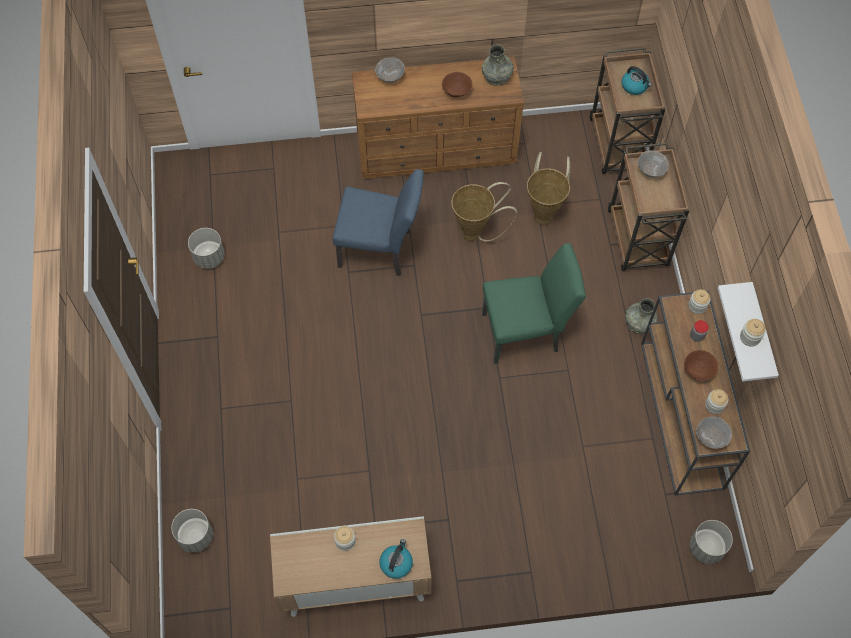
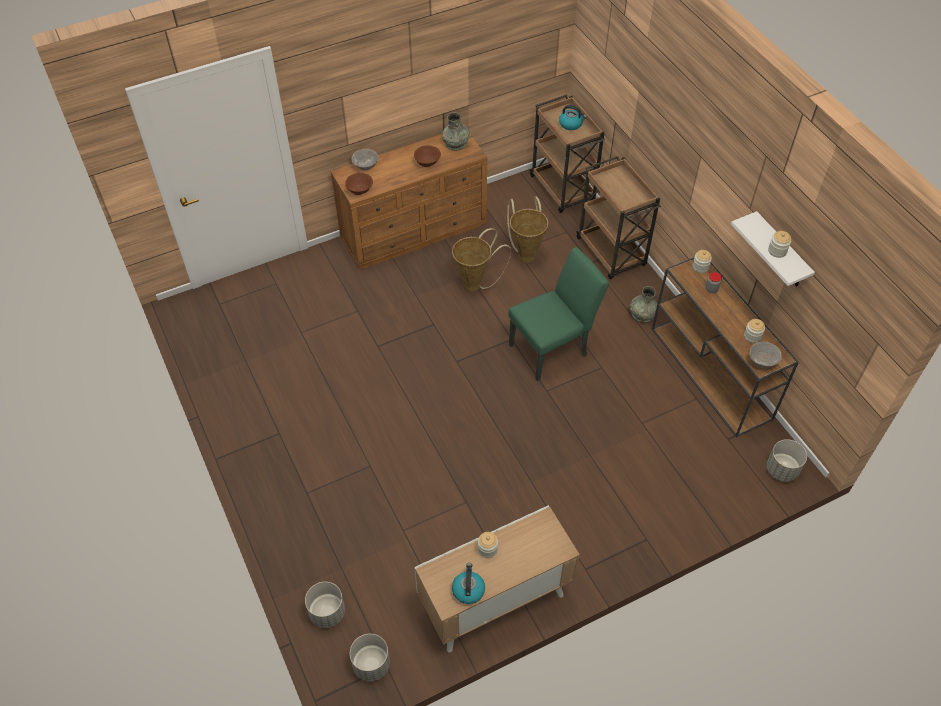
camera: 20 degrees left, 10 degrees down
(209, 257) = (245, 370): grey planter -> grey planter (371, 665)
(381, 250) = (399, 320): blue chair -> none
(396, 563) = (542, 552): kettle -> kettle (468, 590)
(650, 170) = (614, 179): grey bowl -> none
(698, 371) = (726, 315): brown bowl -> brown bowl (360, 190)

